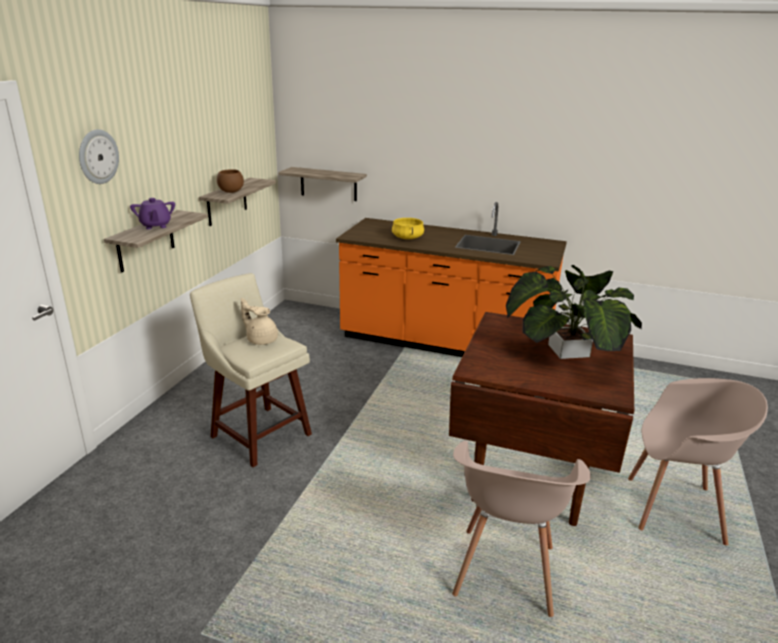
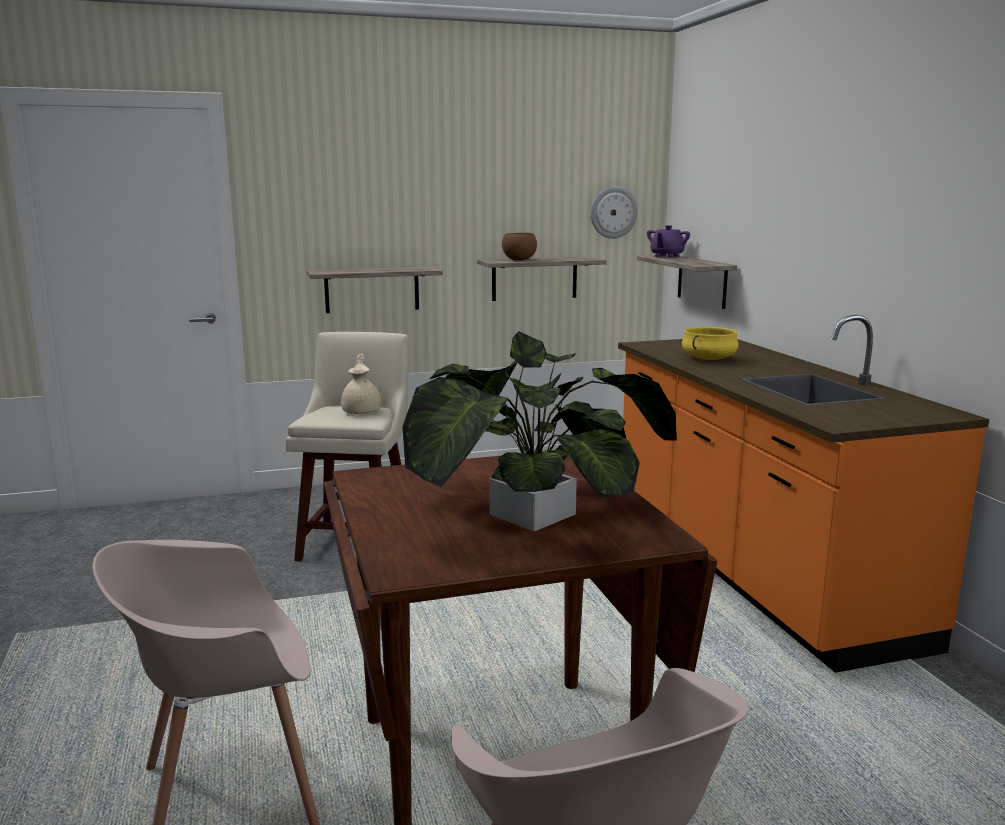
camera: 55 degrees right, 10 degrees down
(98, 156) = (314, 181): wall clock -> wall clock (613, 212)
(155, 226) = (369, 269): purple teapot -> purple teapot (666, 256)

